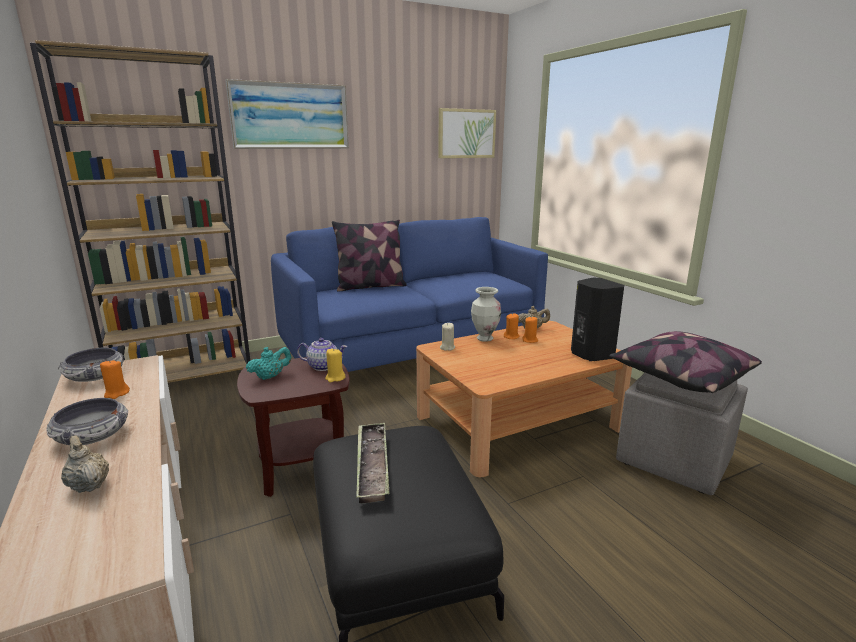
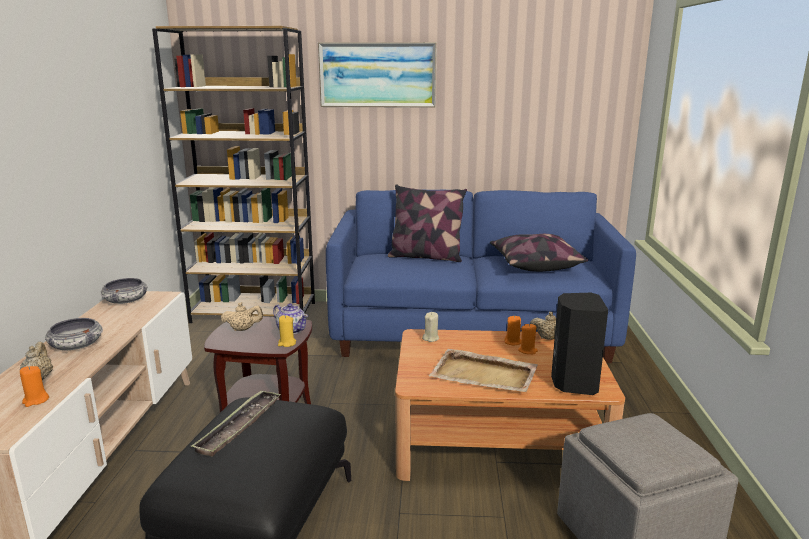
camera: 30 degrees right, 0 degrees up
(116, 394) = (122, 317): orange candle -> orange candle (36, 400)
(270, 376) = (243, 329): turquoise teapot -> beige teapot
(466, 133) = (587, 91): picture -> none
(484, 338) = (481, 337): vase -> none
(525, 363) = (484, 374): none -> beige tray
(680, 377) = (638, 439): pillow -> pillow (534, 265)

